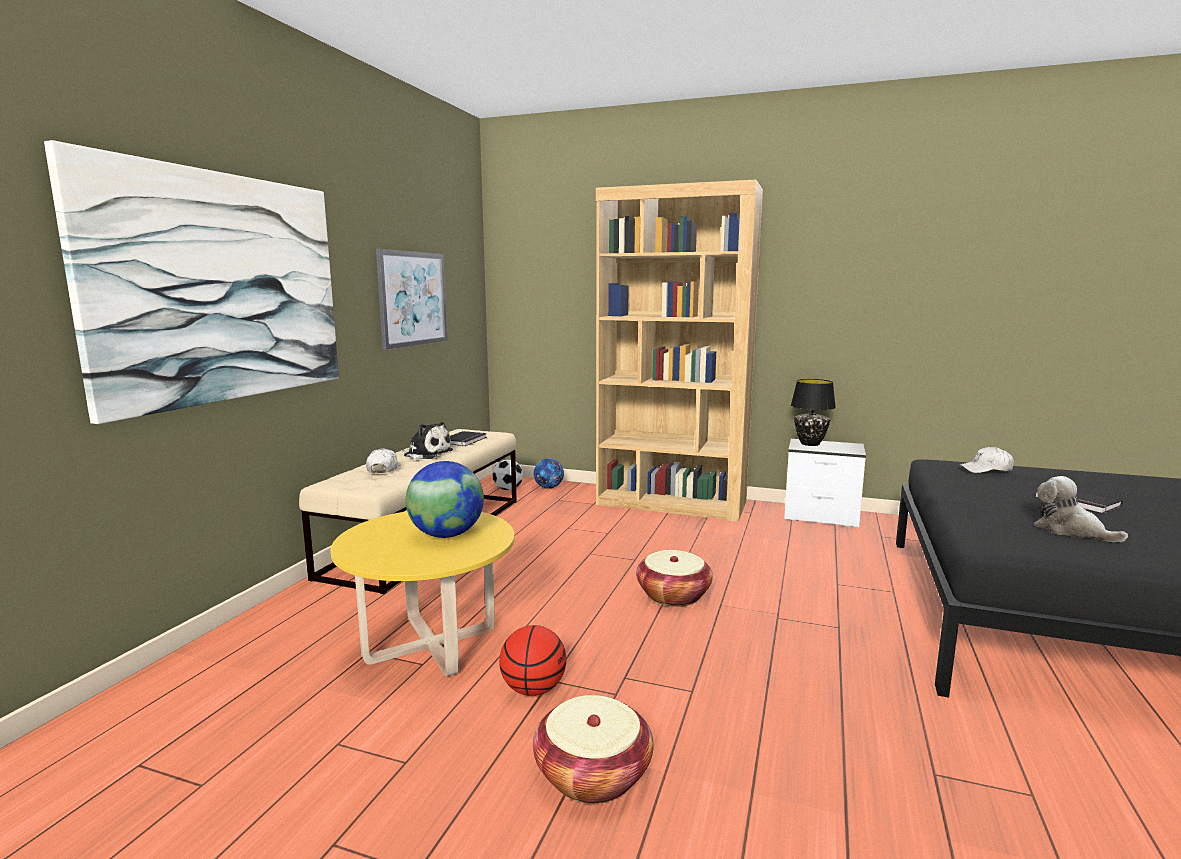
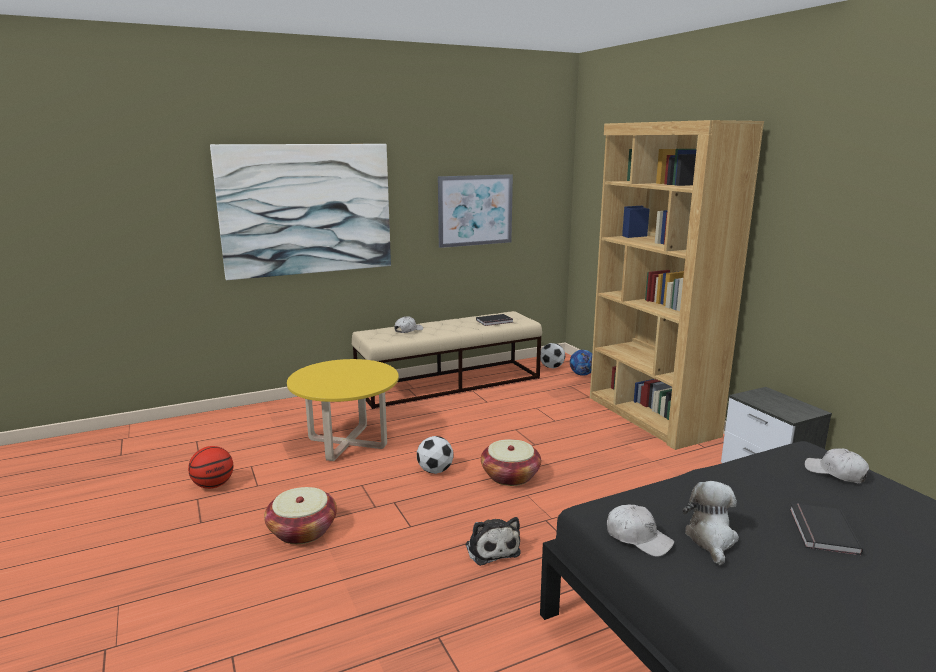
camera: 45 degrees right, 5 degrees up
(426, 453) = (452, 325): plush toy -> plush toy (491, 548)
(446, 535) = (353, 379): globe -> none
(533, 689) = (347, 484): basketball -> basketball (213, 485)
(597, 624) = (435, 471): none -> football
(810, 444) = (767, 396): black table lamp -> none
(1055, 549) = (638, 538): none -> white cap

